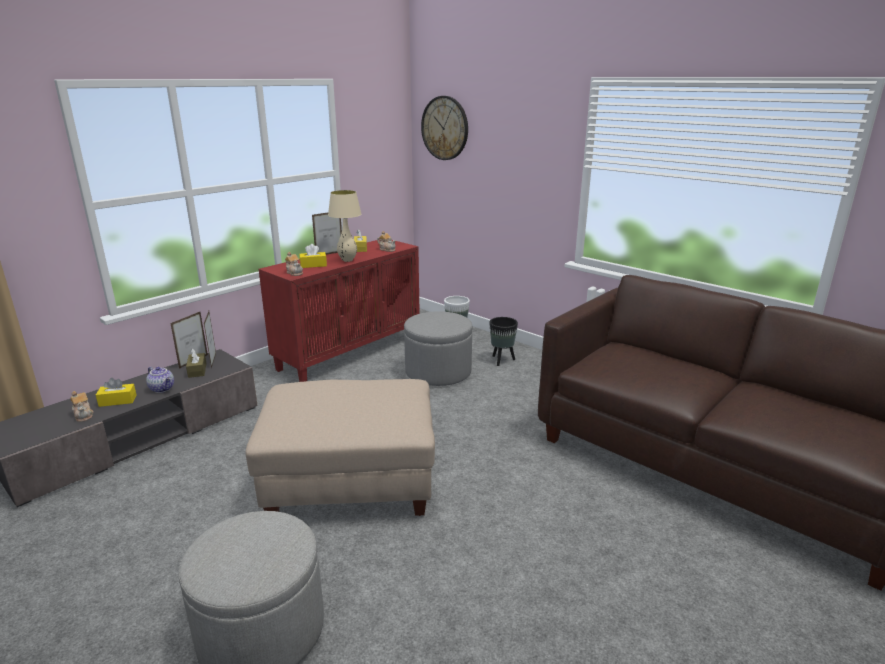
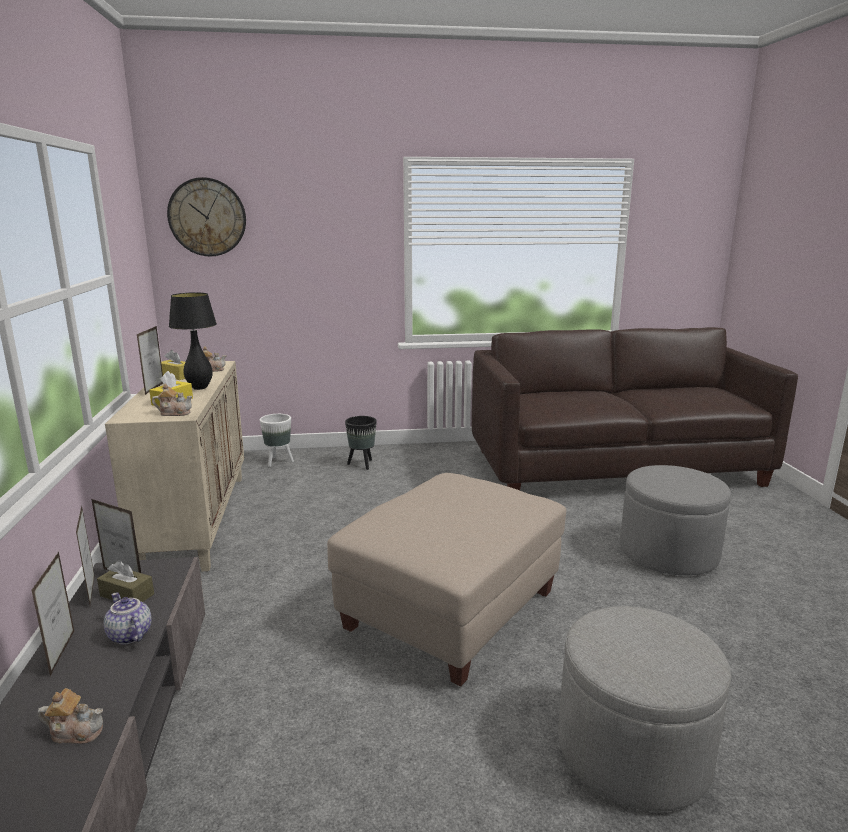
camera: 50 degrees left, 5 degrees down
(117, 401) = (89, 685): yellow tissue box -> none
(138, 382) = (63, 652): none -> picture frame
(163, 388) = (128, 635): teapot -> teapot turned 120 degrees counterclockwise
(347, 260) = (200, 388): beige table lamp -> black table lamp
(350, 352) = (196, 519): red cabinet -> beige cabinet
(438, 372) = (328, 495): grey ottoman -> grey ottoman (668, 553)

